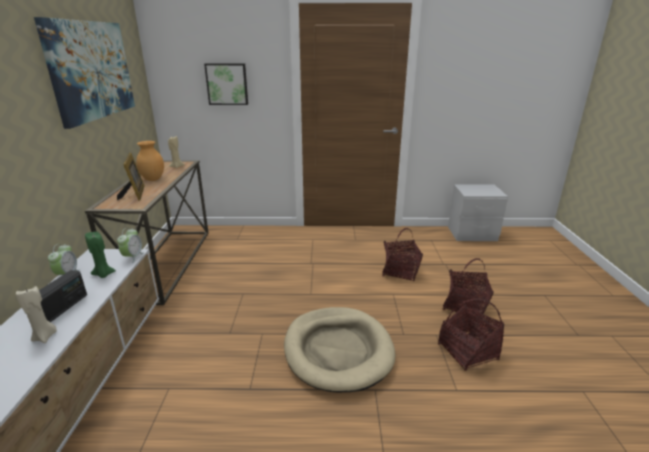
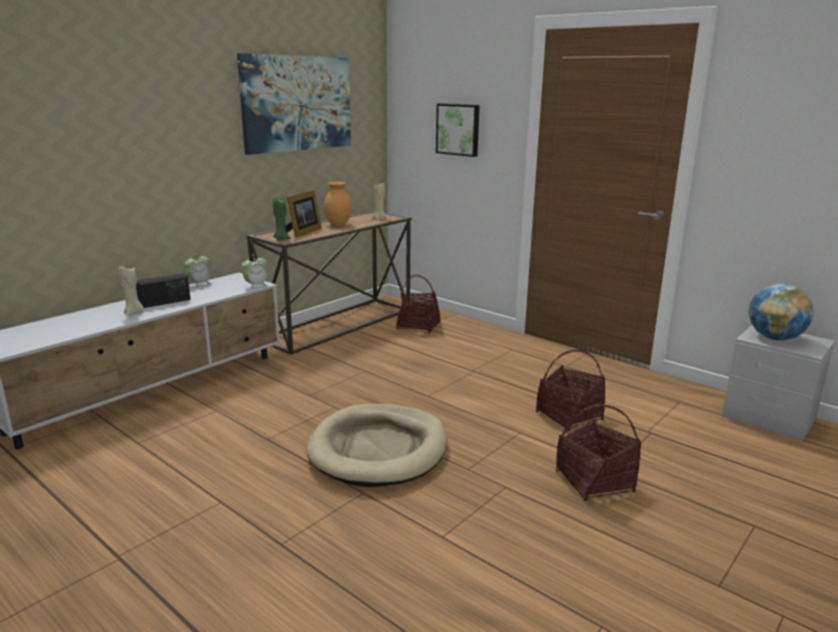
camera: 40 degrees right, 5 degrees down
(103, 275) = (219, 291): green candle -> green candle (281, 239)
(468, 352) = (515, 518): basket -> basket (418, 326)
(475, 190) = (774, 338): none -> globe

